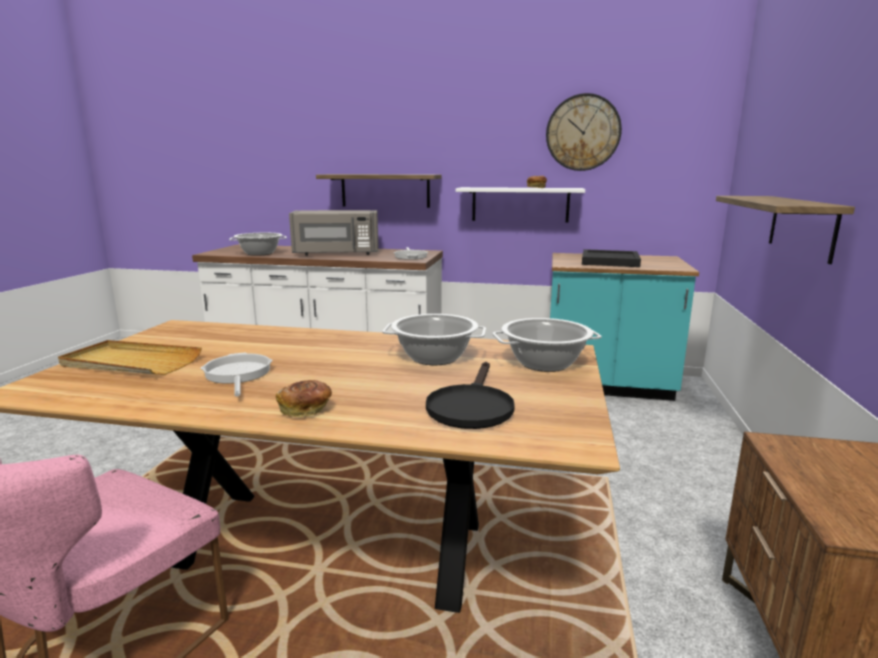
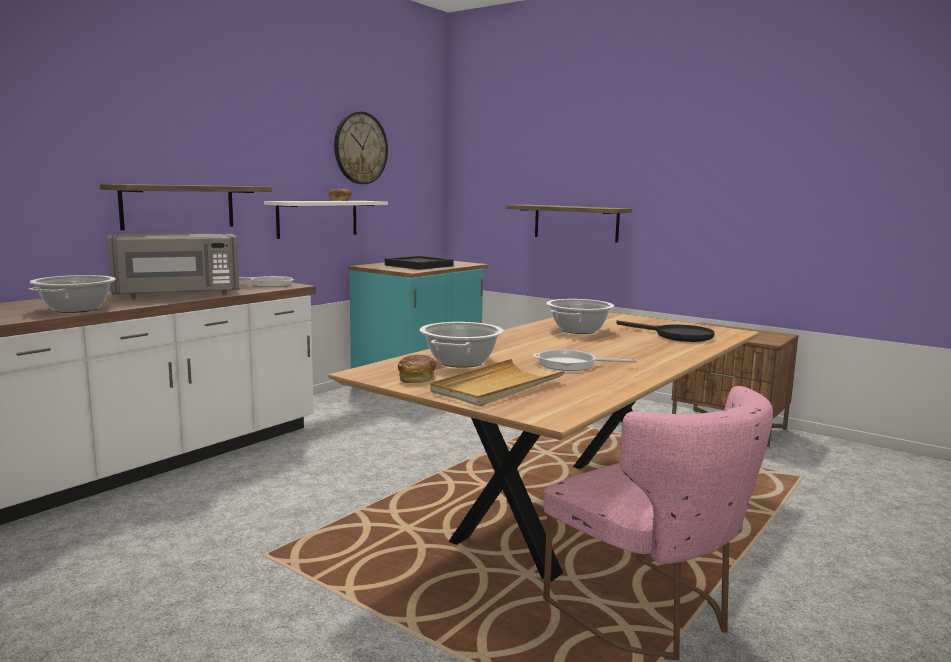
camera: 65 degrees left, 5 degrees down
(306, 410) = (661, 357): bread -> bread (417, 379)
(336, 254) = (177, 294): grey microwave -> grey microwave turned 45 degrees clockwise
(545, 363) = (613, 318): cooking pot -> cooking pot (460, 362)

